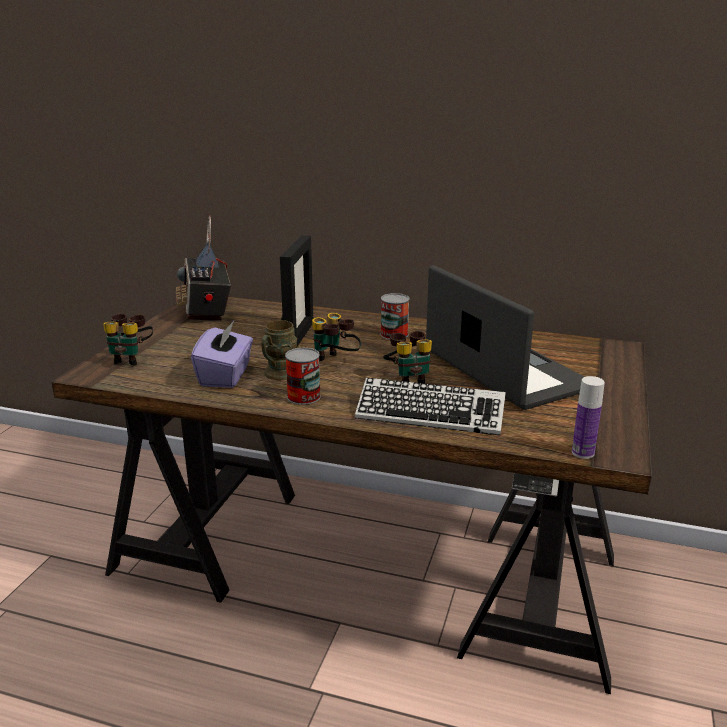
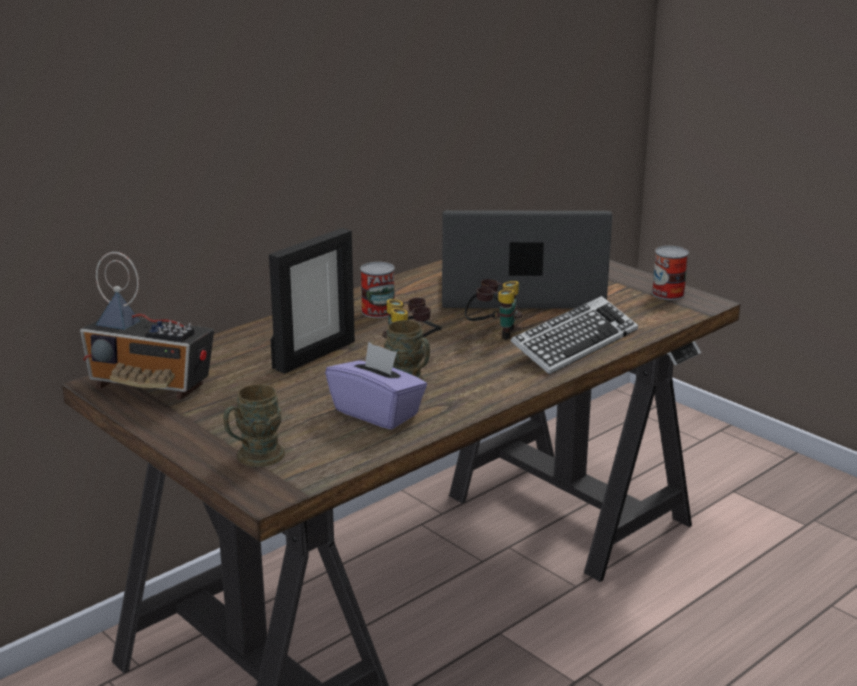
camera: 60 degrees left, 0 degrees up
(131, 359) = (253, 458): binoculars -> brown mug
(297, 335) = (314, 355): picture frame -> picture frame turned 90 degrees clockwise
(303, 396) = (477, 386): can -> can (668, 293)
(583, 453) = (691, 312): bottle -> none

